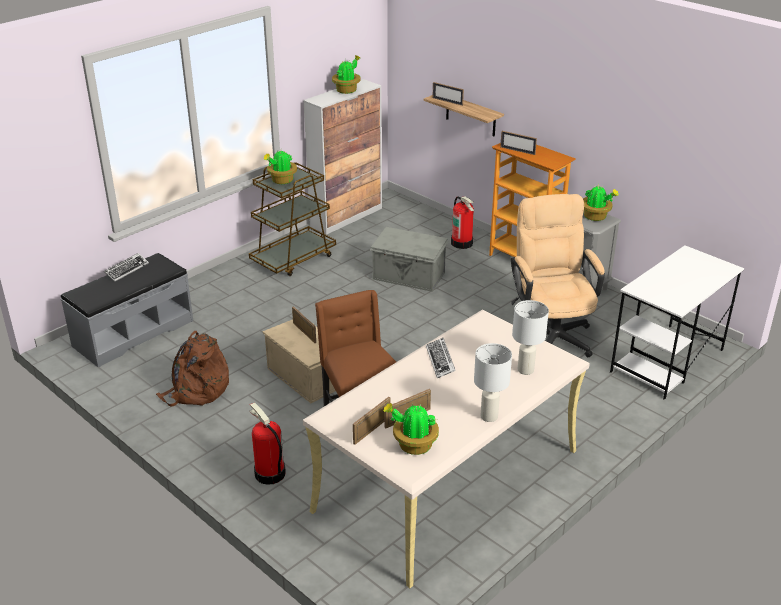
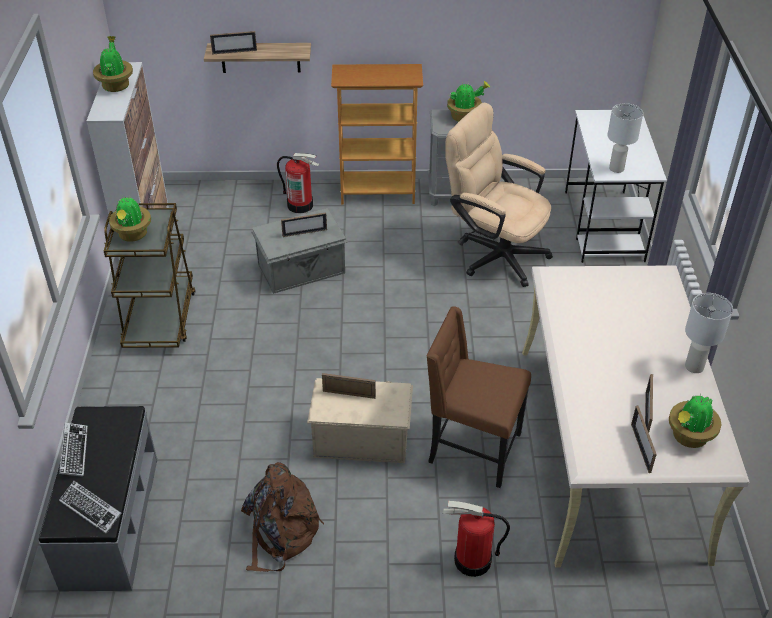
camera: 45 degrees left, 10 degrees up
(440, 361) = (585, 340): keyboard -> keyboard (91, 509)
(517, 150) = (361, 79): picture frame -> picture frame (304, 233)
(526, 370) = (653, 303): white table lamp -> white table lamp (617, 168)

